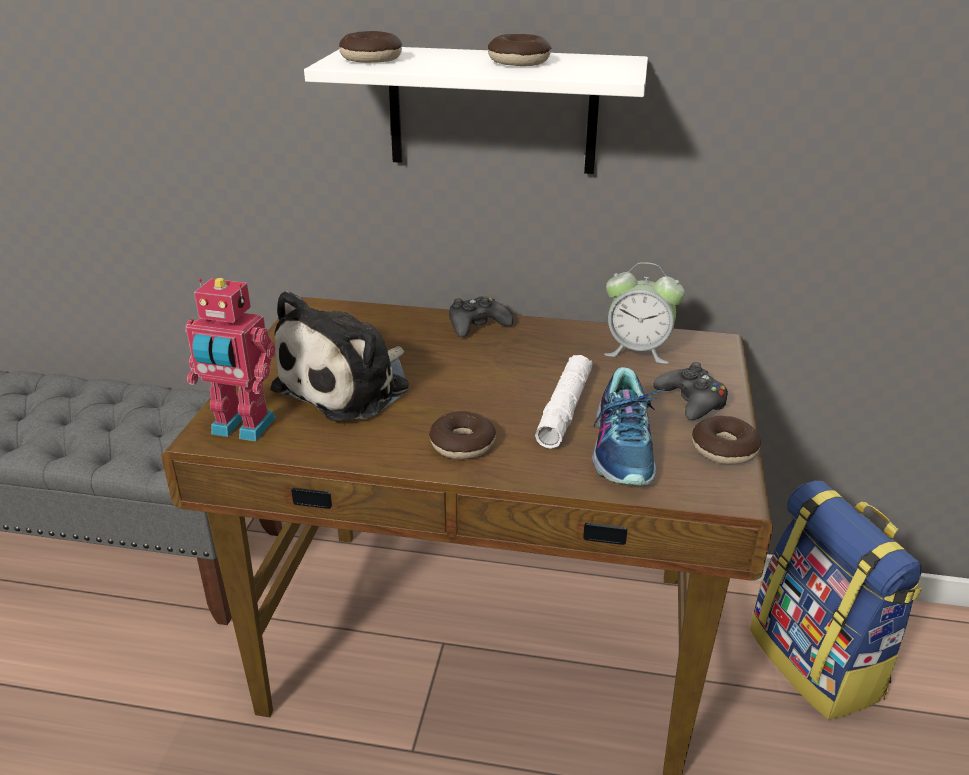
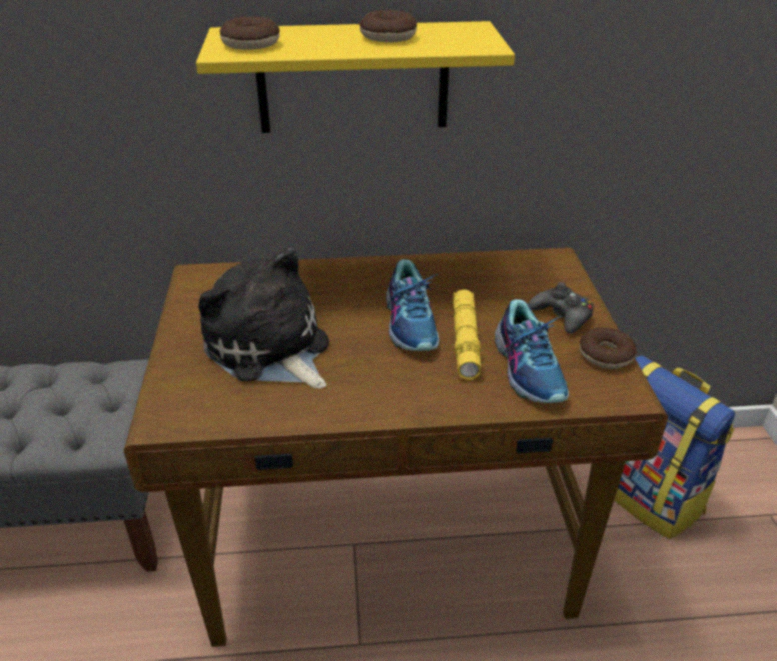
camera: 15 degrees left, 5 degrees up
(241, 428) = (190, 408): toy robot -> none
(349, 386) = (269, 349): plush toy -> plush toy turned 120 degrees clockwise
(462, 444) = (396, 389): donut -> none
(477, 325) = (355, 270): black game controller -> none
(492, 110) = (353, 78): white shelf -> yellow shelf
(513, 384) = (412, 323): none -> shoe
(564, 409) = (465, 340): white flashlight -> yellow flashlight
(638, 351) = (500, 275): alarm clock -> none

